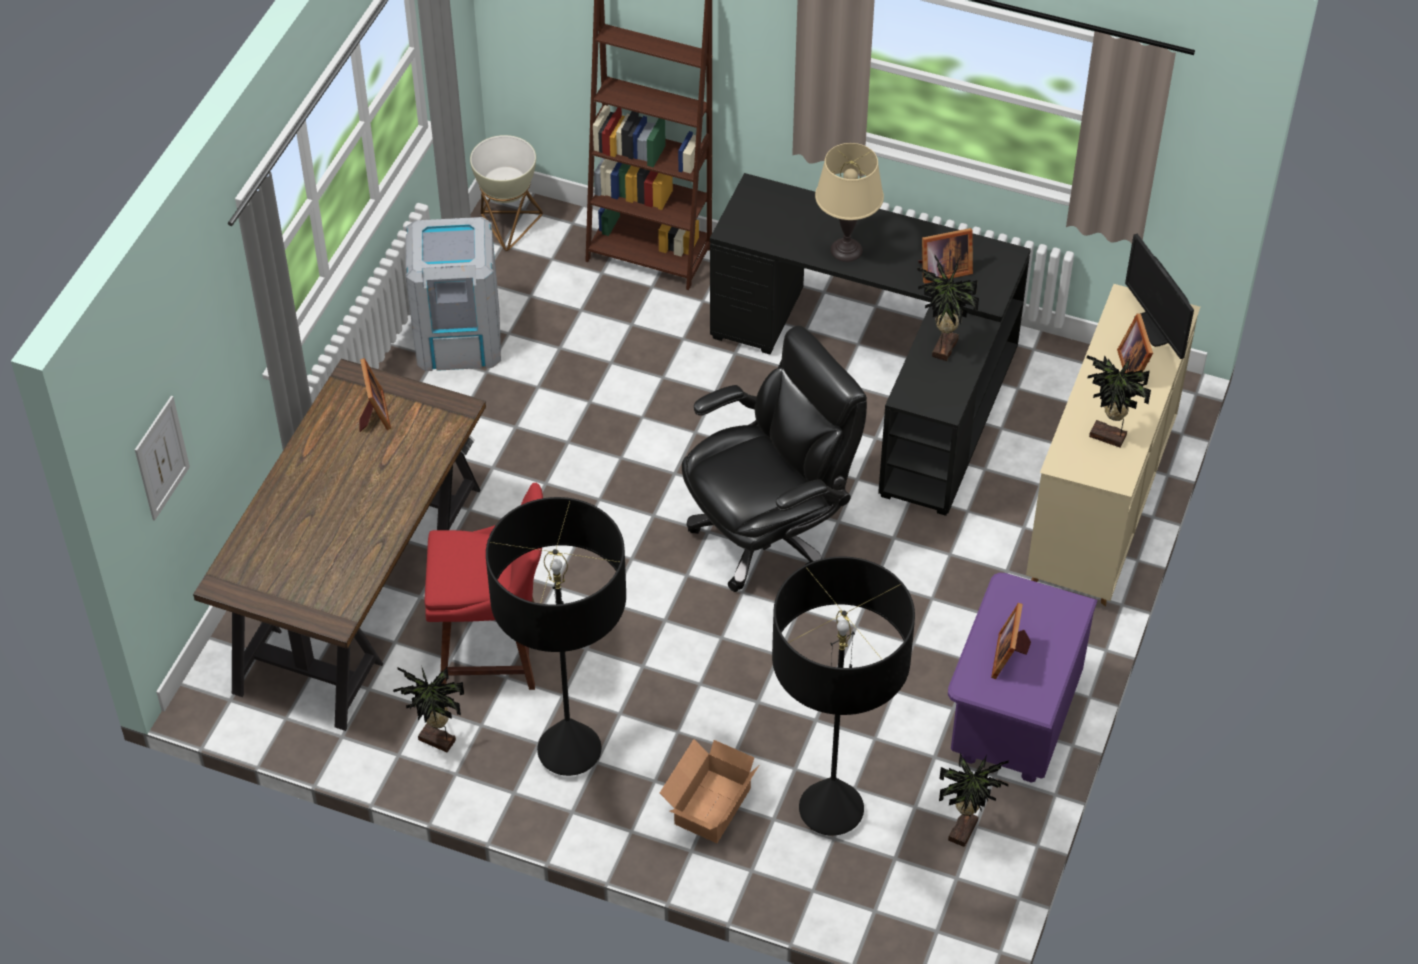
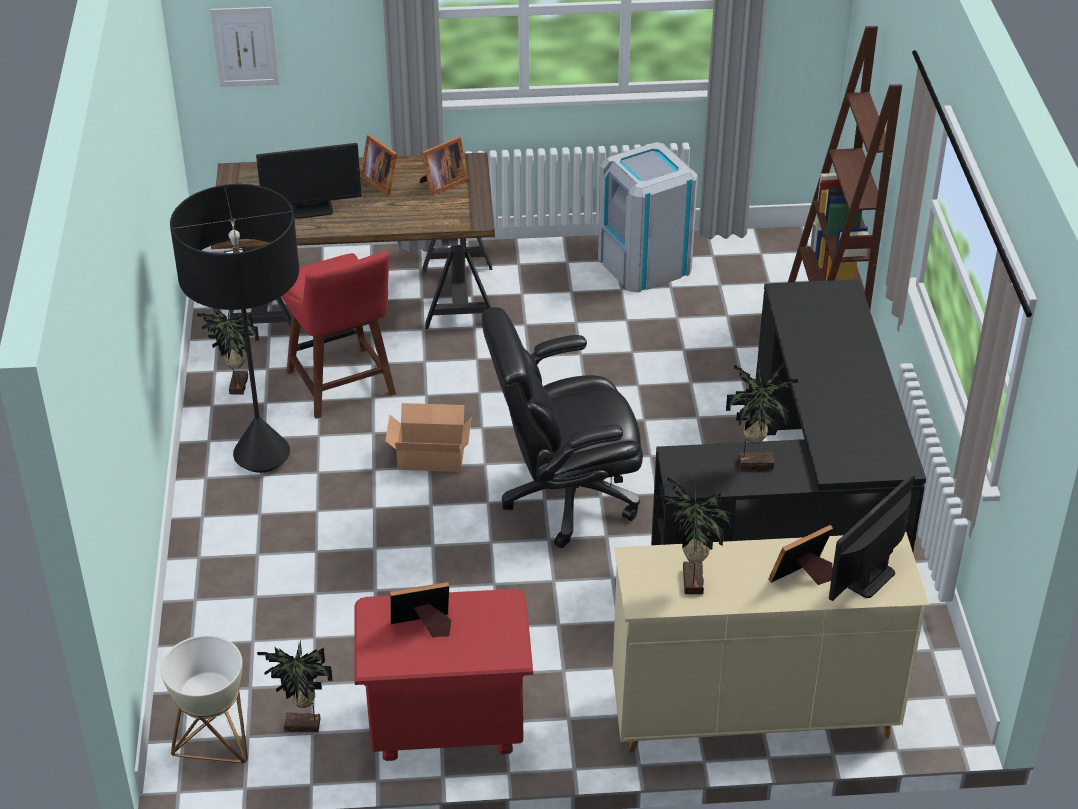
camera: 65 degrees right, 10 degrees down
(345, 536) = (312, 209): none -> monitor
(509, 225) = (786, 249): planter -> planter (215, 740)
(708, 806) = (249, 553): cardboard box -> cardboard box (429, 454)
(769, 533) = (562, 497): black office chair -> black office chair turned 135 degrees clockwise
(831, 812) = (279, 630): black floor lamp -> none
(846, 250) = (818, 363): beige table lamp -> none
(942, 270) = (844, 428): picture frame -> picture frame (381, 181)
(1009, 721) = (445, 721): purple nightstand -> red nightstand

